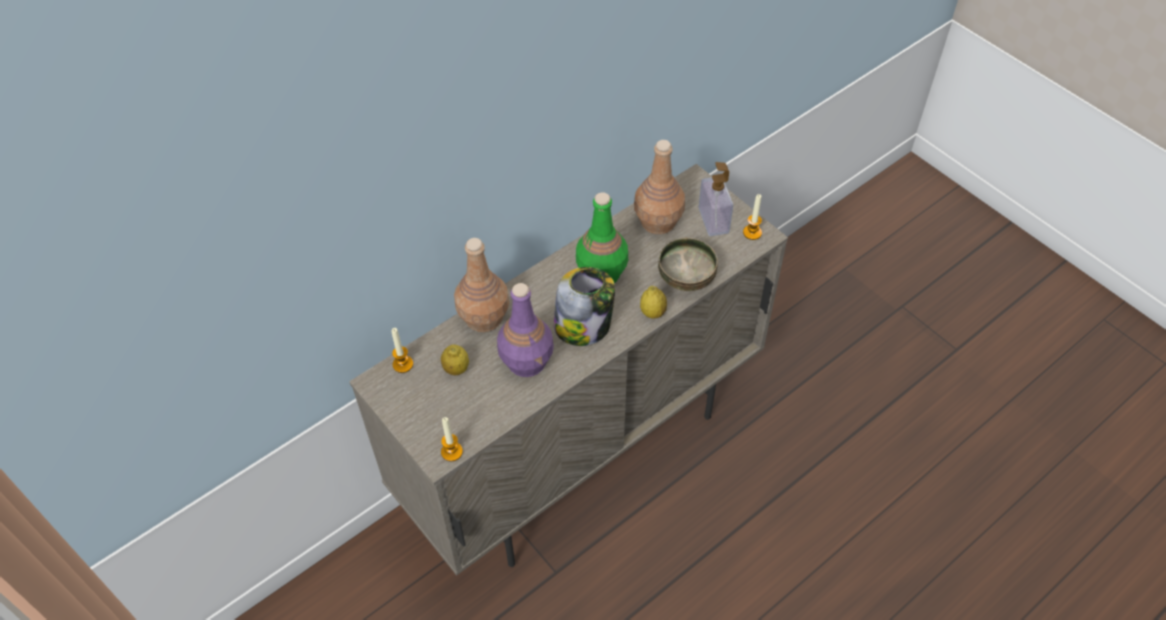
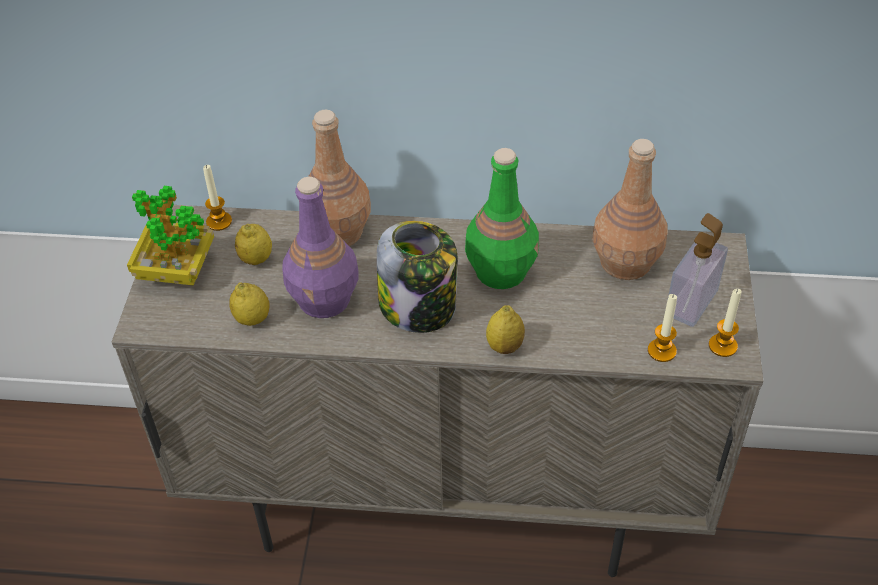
camera: 45 degrees right, 5 degrees down
(416, 412) = (176, 270): none -> potted plant
(451, 452) = (159, 327): candle -> candle (661, 351)
(500, 404) = (252, 319): none -> lemon
(687, 278) = (586, 339): bowl -> none

